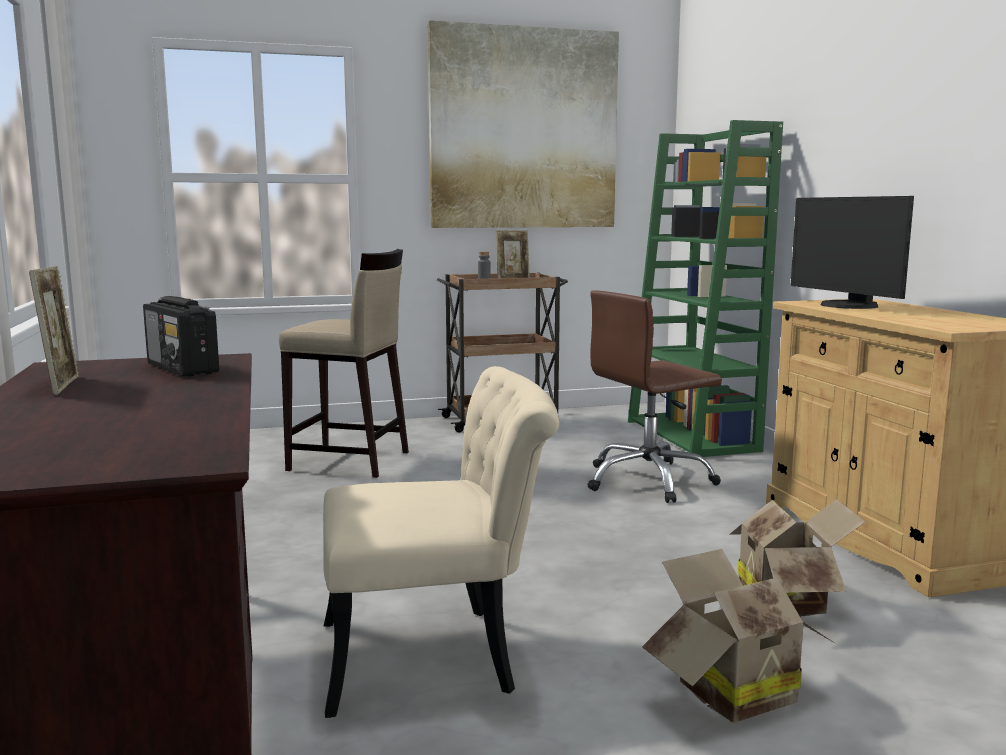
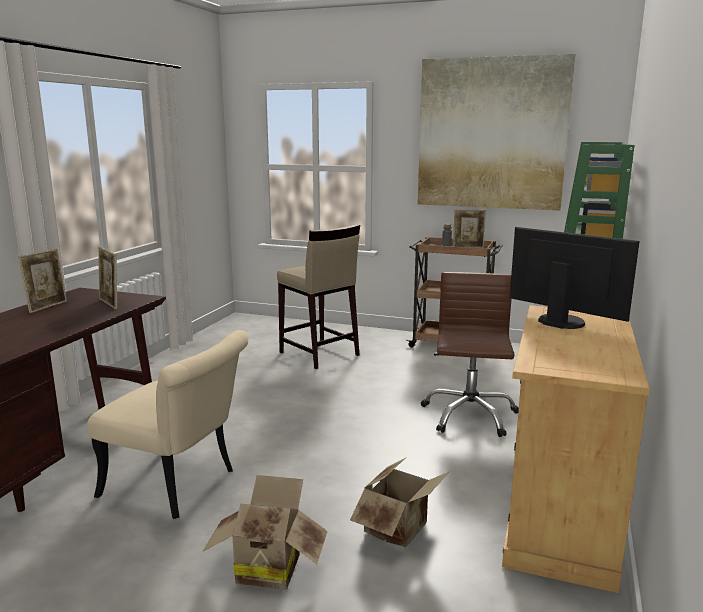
camera: 35 degrees right, 5 degrees up
(182, 369) = (110, 304): radio -> picture frame
(648, 481) = (469, 415): brown office chair -> brown office chair turned 90 degrees clockwise
(846, 306) = (562, 321): monitor -> monitor turned 120 degrees clockwise

